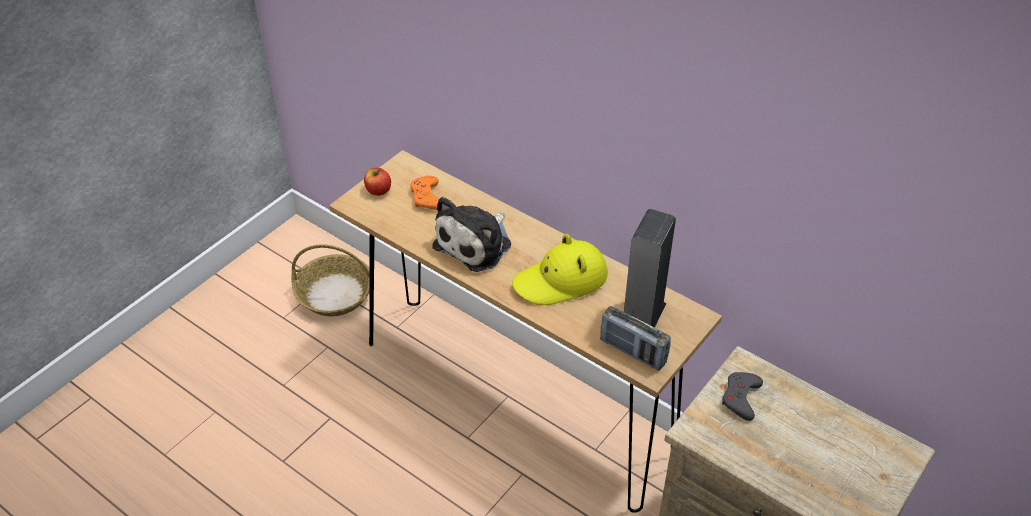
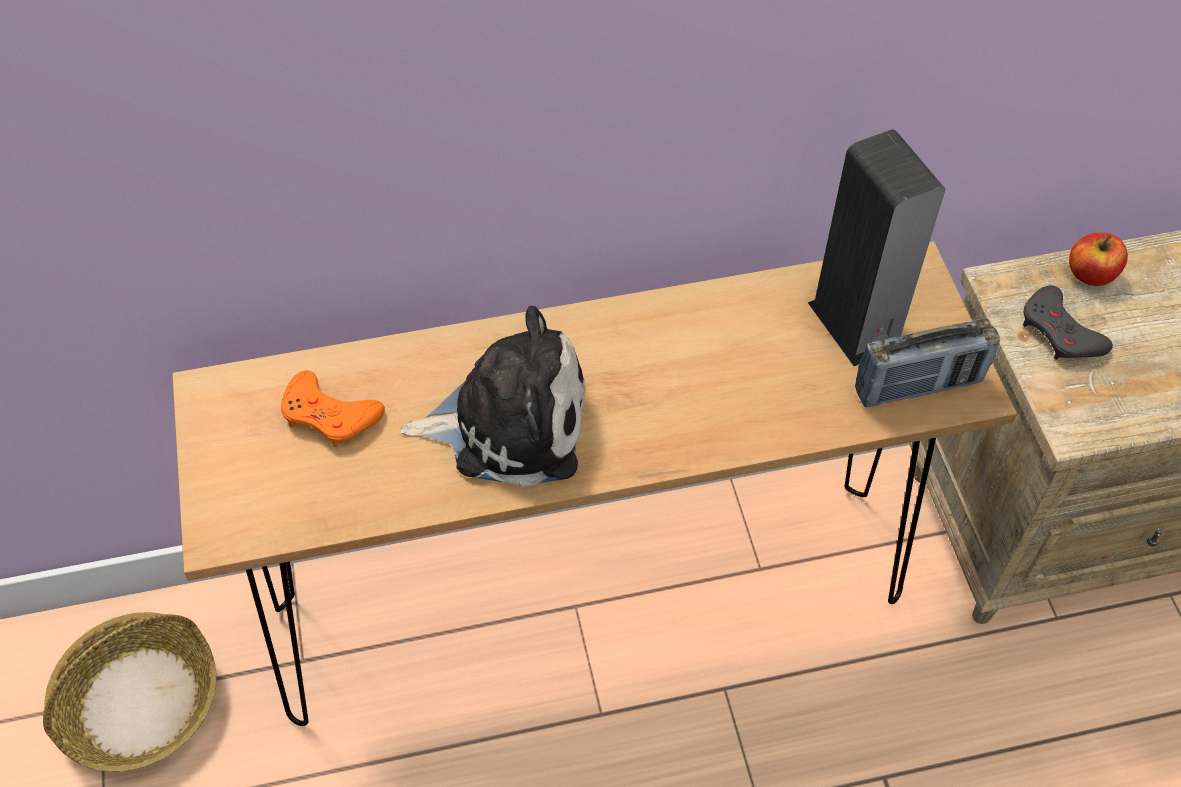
camera: 50 degrees left, 10 degrees up
(378, 190) = (233, 473): apple -> apple (1091, 274)
(476, 244) = (509, 422): plush toy -> plush toy turned 75 degrees counterclockwise
(561, 280) = (697, 370): yellow hat -> none

